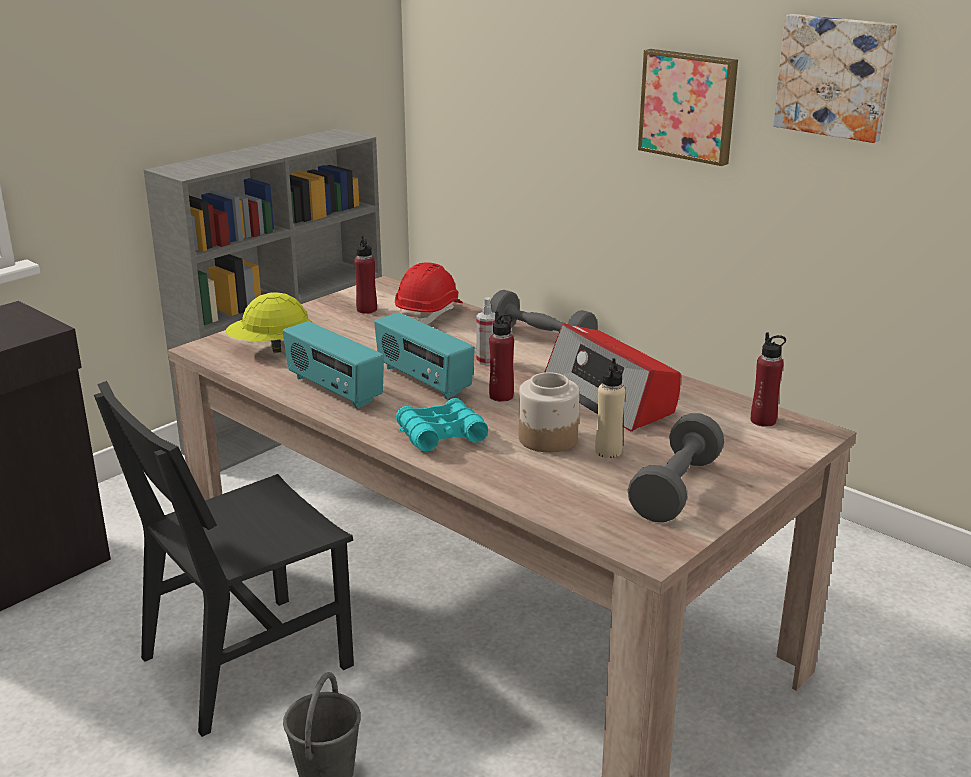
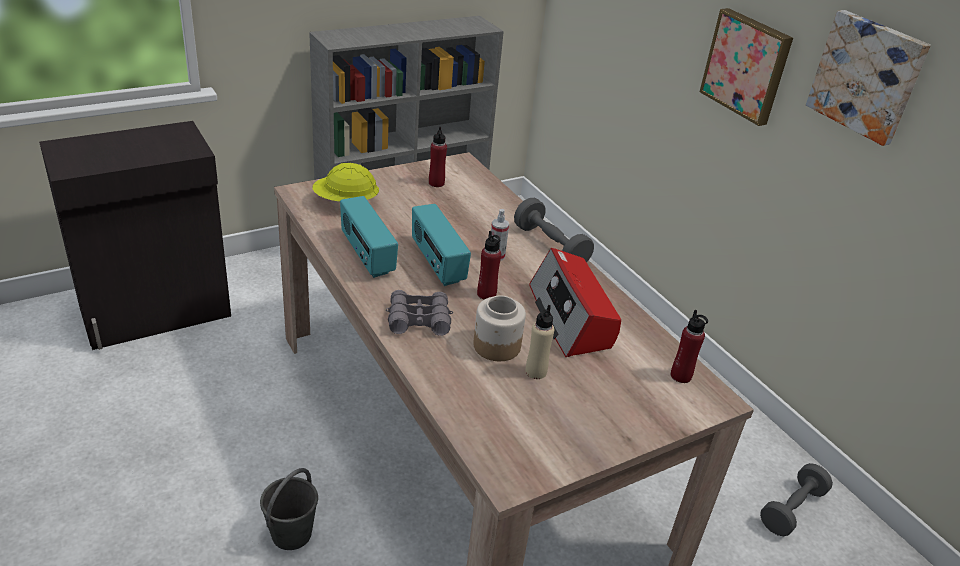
camera: 15 degrees right, 10 degrees up
(246, 661) = (281, 426): black chair -> none
(430, 313) = (481, 198): red hard hat -> none
(441, 435) = (418, 320): turquoise binoculars -> grey binoculars
(675, 489) = (566, 425): grey dumbbell -> grey dumbbell (791, 509)

